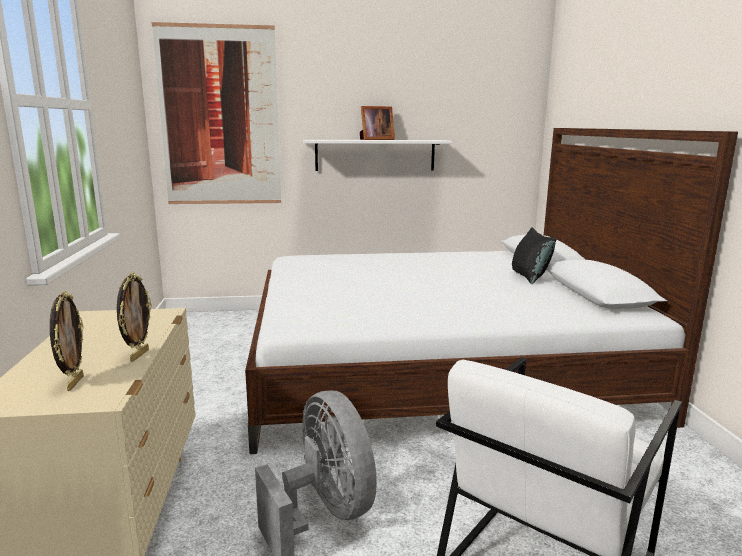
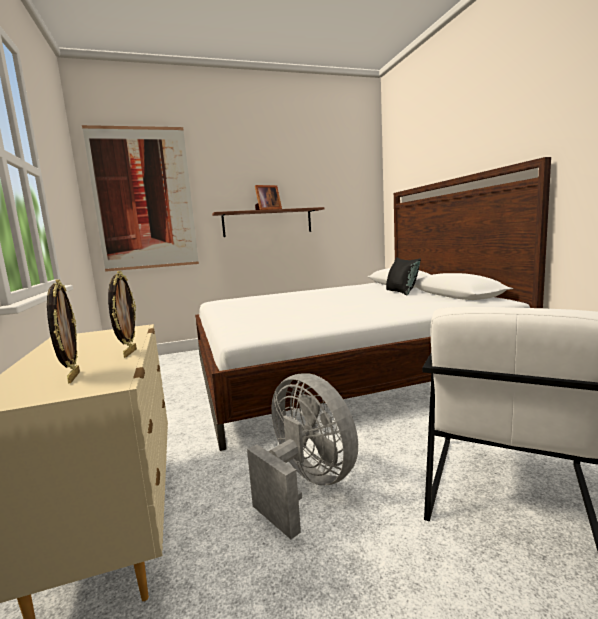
camera: 10 degrees left, 5 degrees down
(375, 155) = (267, 222): white shelf -> brown shelf

